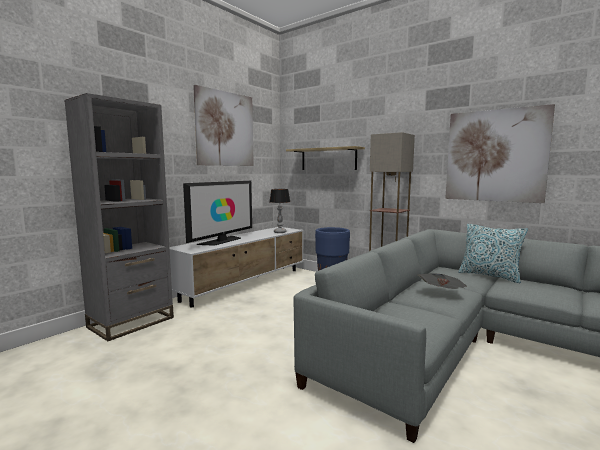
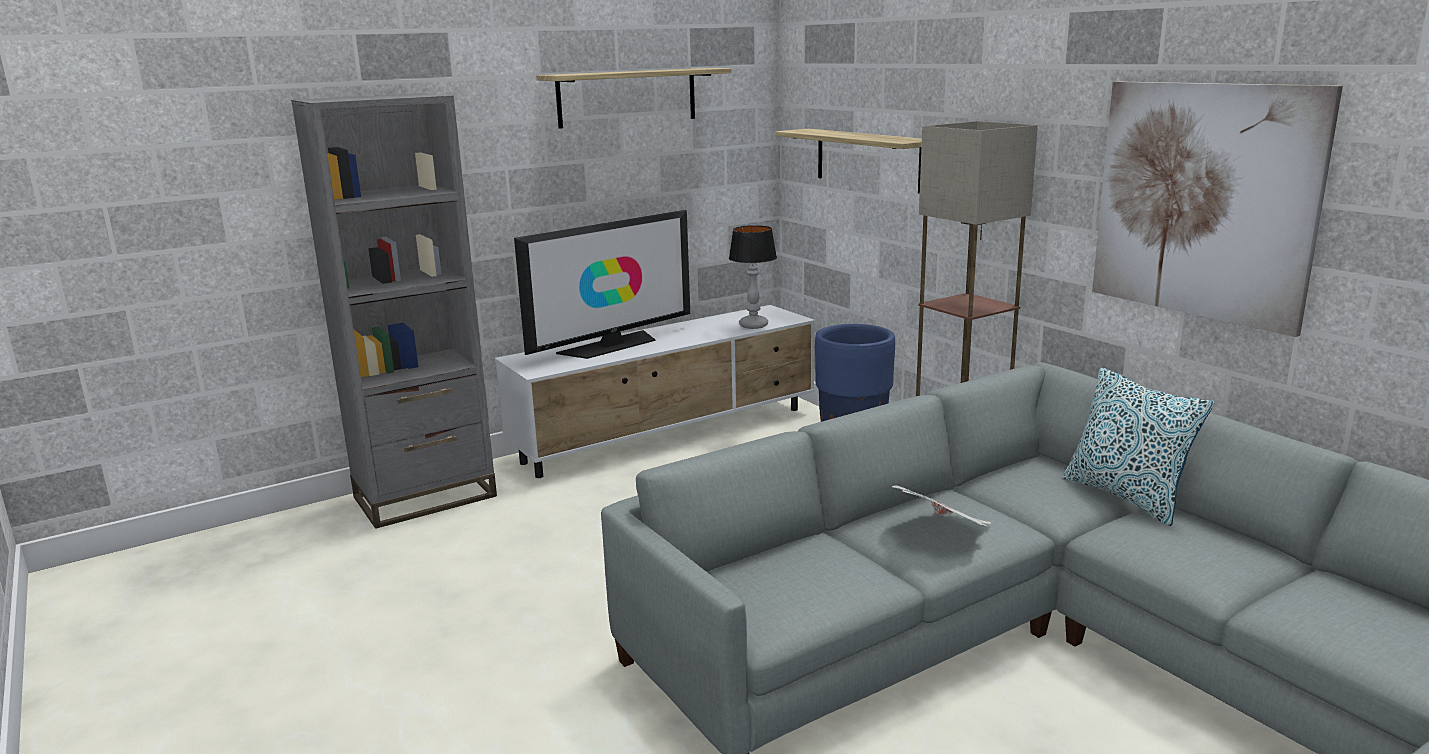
camera: 20 degrees right, 10 degrees up
(225, 129) = (627, 97): picture -> shelf

